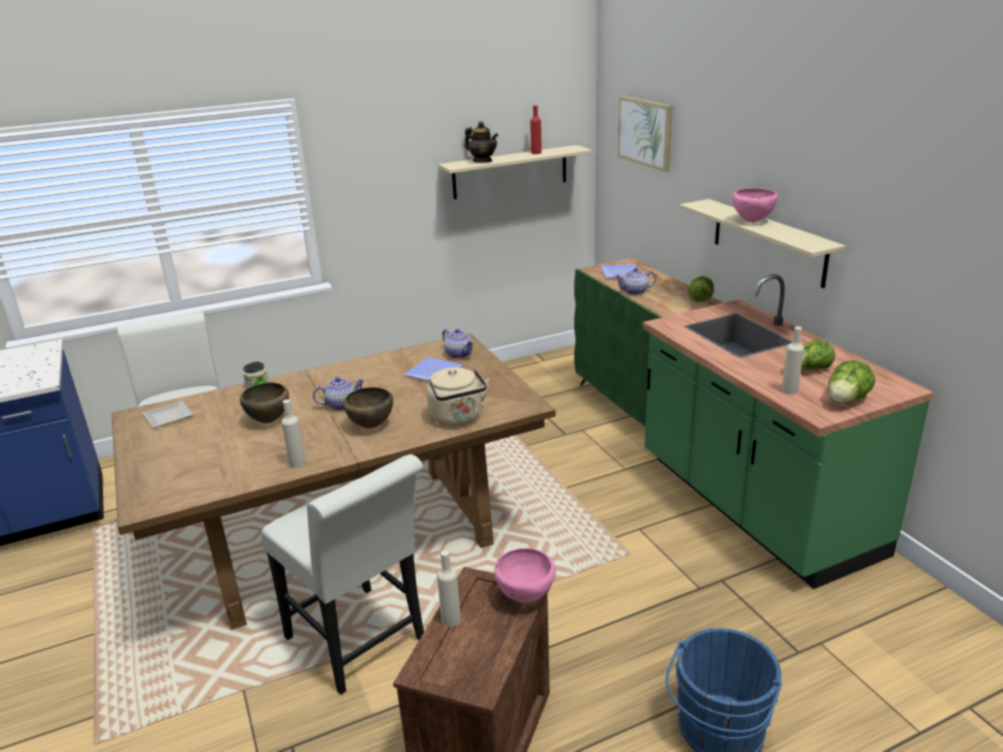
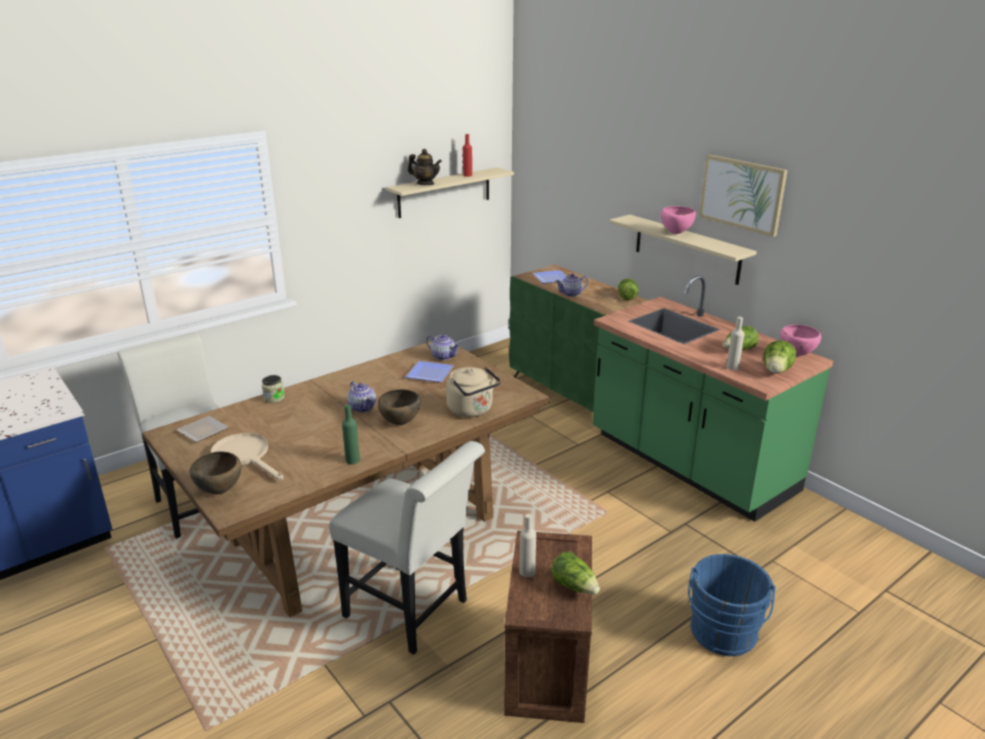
camera: 15 degrees left, 0 degrees up
(192, 448) = (245, 456): none -> beige frying pan
(269, 420) = (304, 426): brown bowl -> brown bowl (220, 491)
(297, 463) = (352, 460): beige bottle -> green bottle
(341, 405) = (362, 407): teapot -> teapot turned 90 degrees clockwise
(499, 646) = (574, 586): none -> lettuce
(524, 597) = (577, 547): pink bowl -> pink bowl (796, 355)
(645, 132) = (565, 157): picture -> picture (742, 194)

